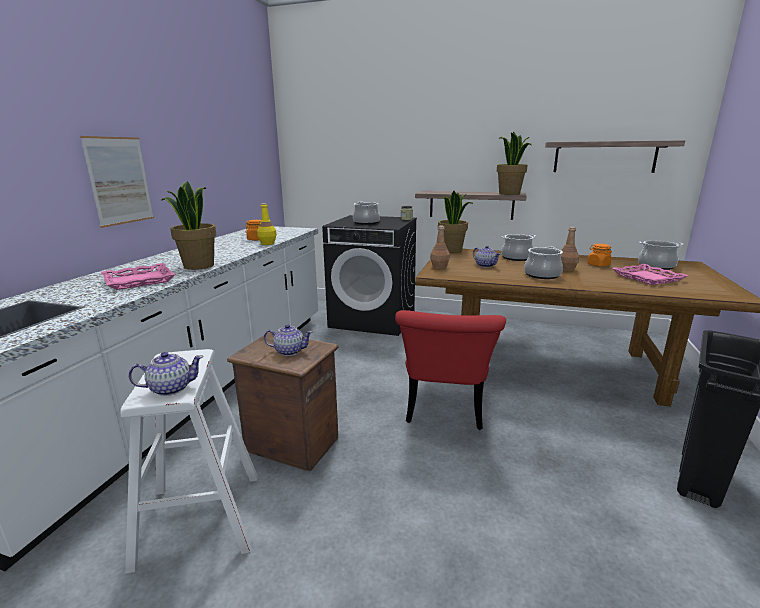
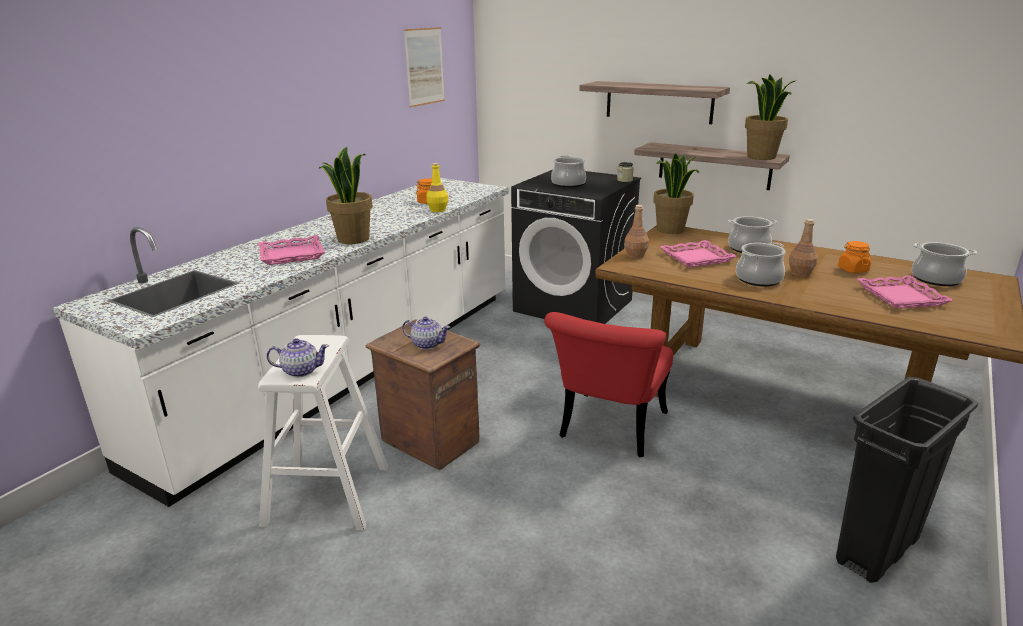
camera: 15 degrees right, 5 degrees up
(119, 181) = (282, 141): picture -> picture (424, 66)
(485, 265) = (696, 258): teapot -> pink tray
(604, 157) = (904, 113): shelf -> shelf (658, 102)

